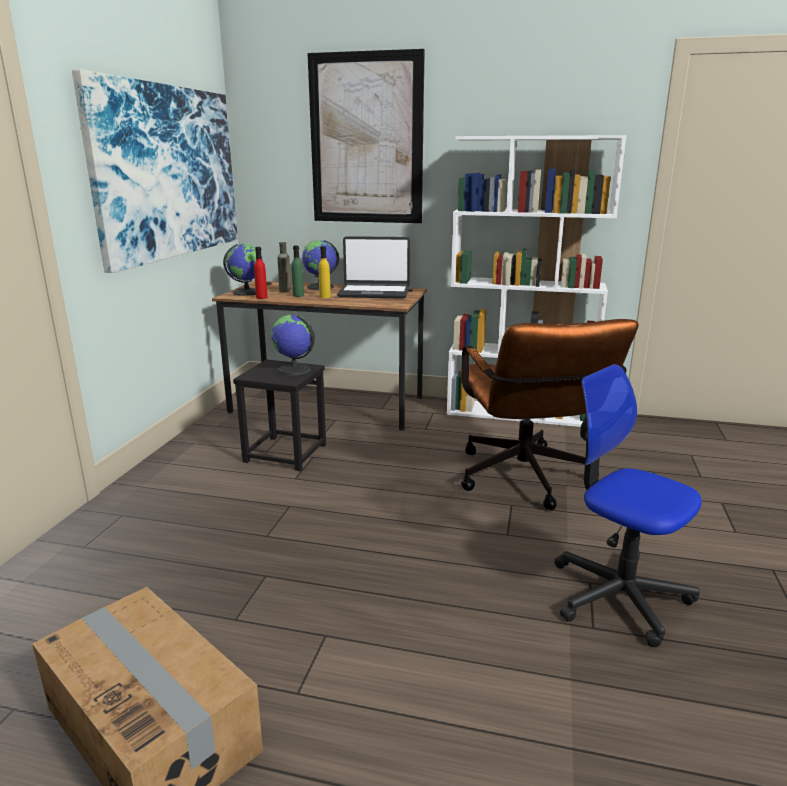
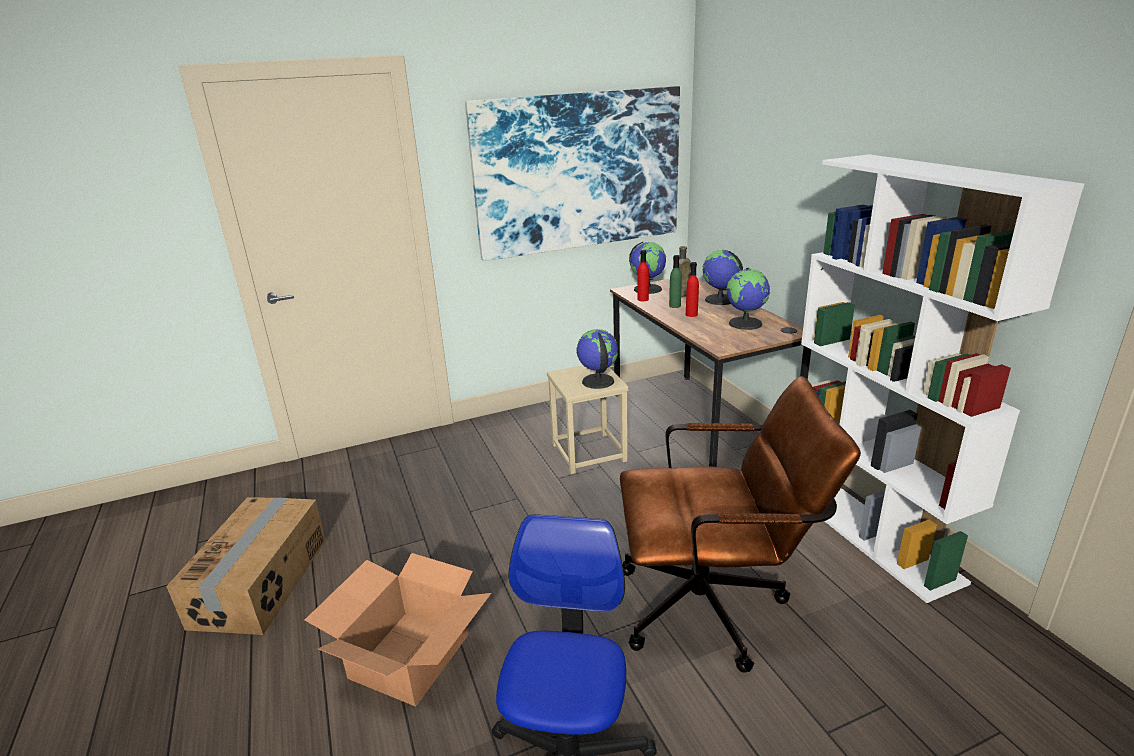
camera: 55 degrees right, 5 degrees up
(285, 453) = (588, 452): black stool -> beige stool
(325, 296) = (691, 314): yellow bottle -> red bottle
(366, 140) = (786, 143): picture -> none
(374, 292) = (746, 323): laptop -> globe
(427, 641) = (408, 656): none -> cardboard box
(527, 481) = (716, 606): brown office chair -> brown office chair turned 135 degrees counterclockwise

